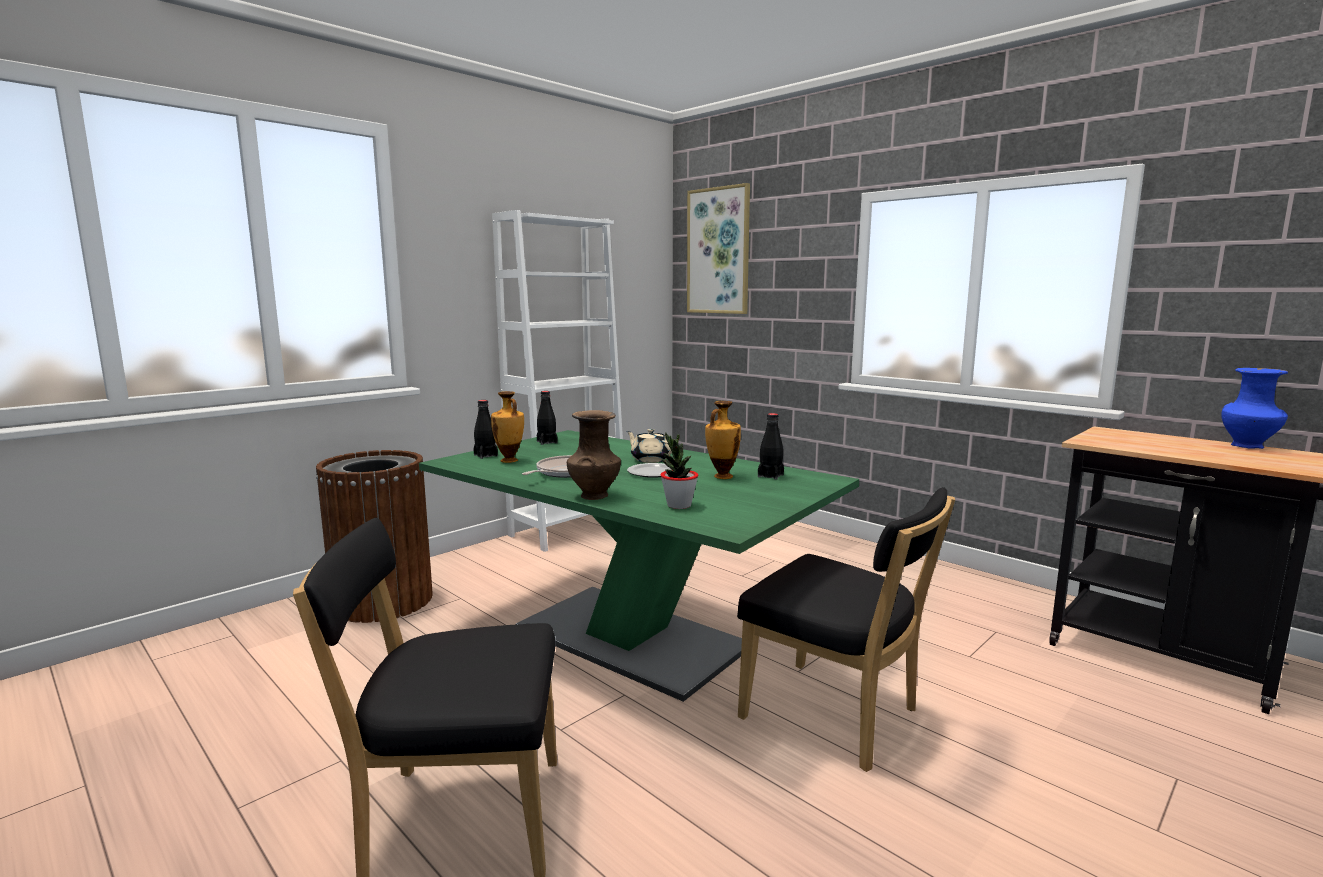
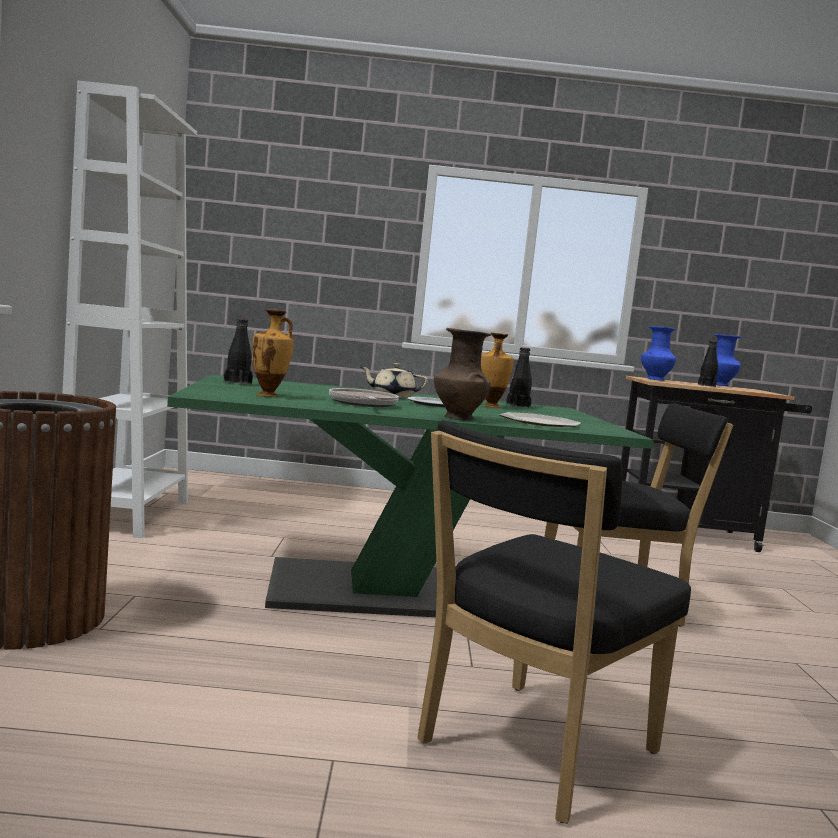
camera: 45 degrees left, 5 degrees down
(485, 455) = (222, 391): black bottle -> black bottle (706, 386)
(678, 505) = (538, 422): potted plant -> plate
(718, 251) = (253, 193): picture -> none
(1109, 436) = (655, 379): none -> blue vase

